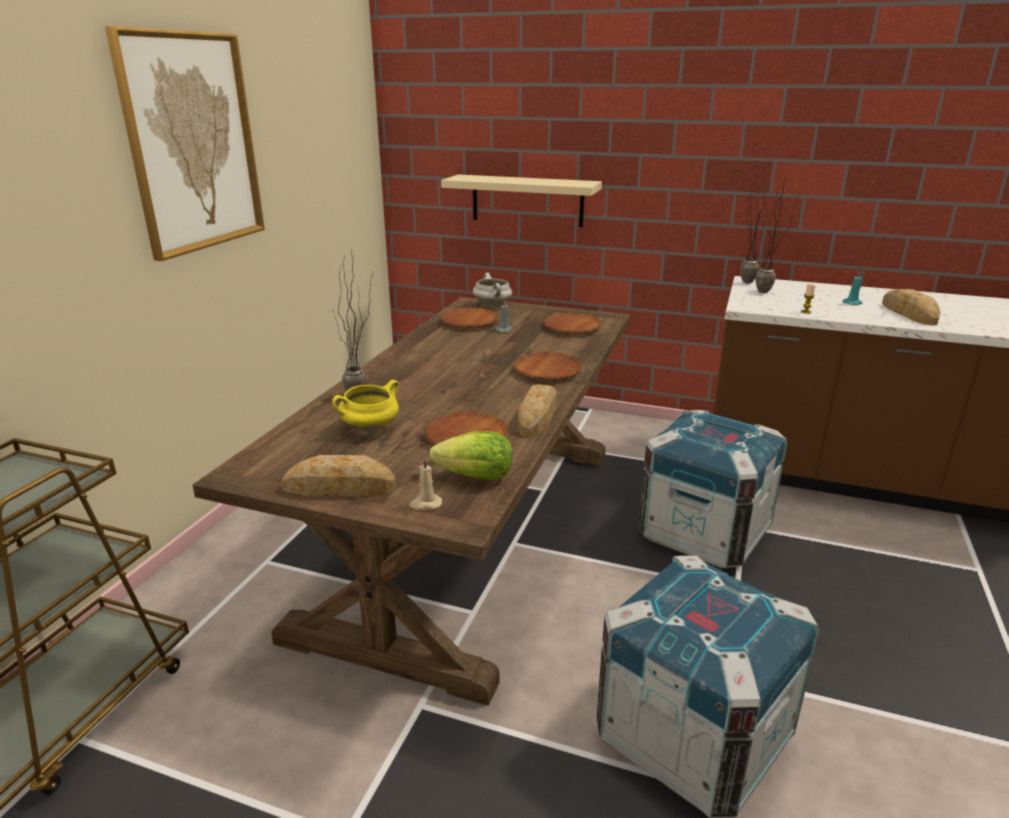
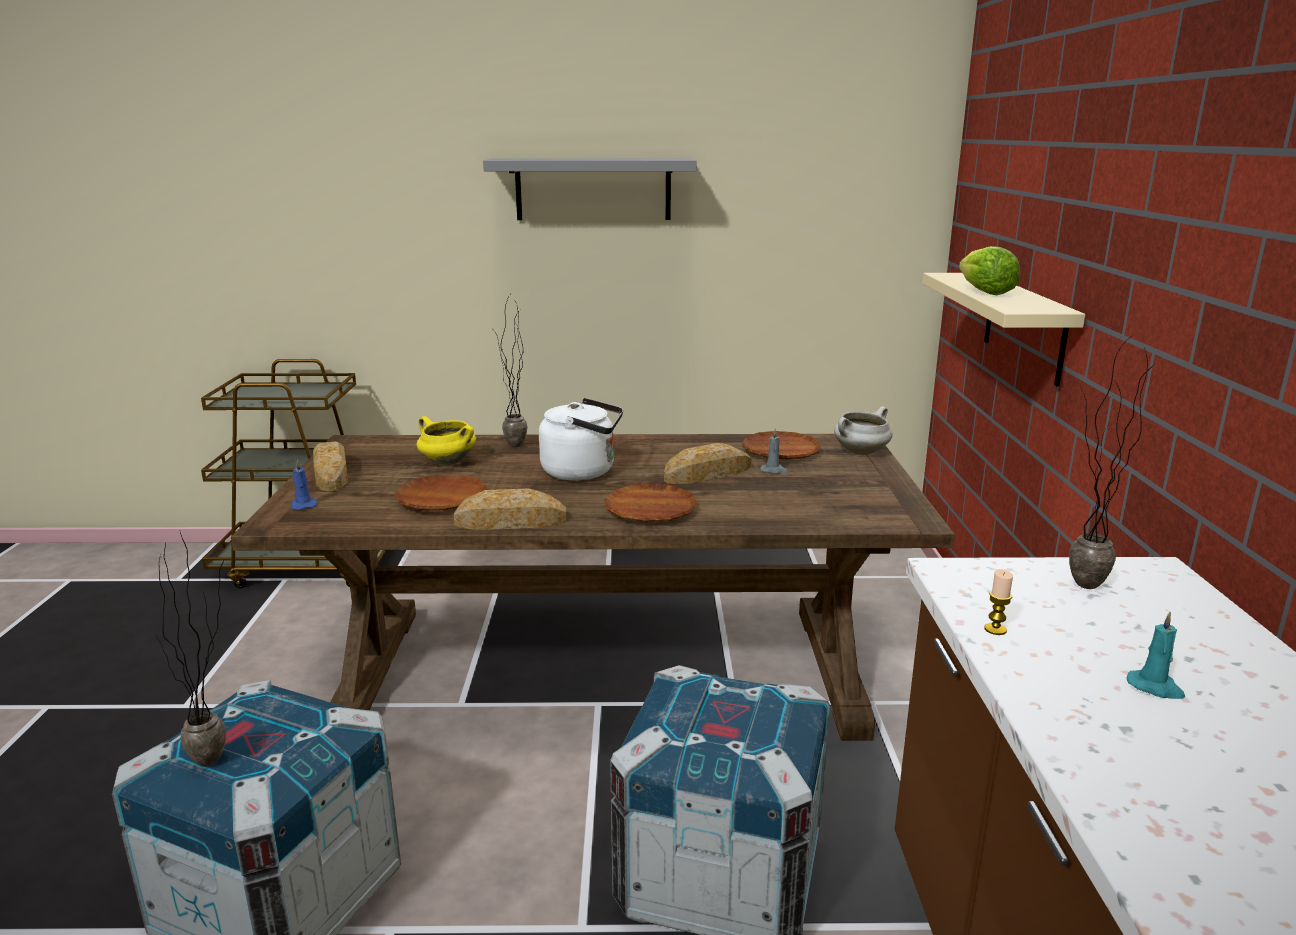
camera: 70 degrees right, 5 degrees down
(192, 143) = (593, 189): picture -> grey shelf
(425, 504) = (303, 505): beige candle -> blue candle
(451, 380) = (583, 472): none -> white kettle
(476, 477) = (356, 515): lettuce -> lettuce (984, 293)
(572, 328) = (831, 504): brown plate -> none
(747, 281) = (1150, 569): potted plant -> potted plant (221, 761)
(909, 313) = (1178, 768): bread -> bread (708, 473)

